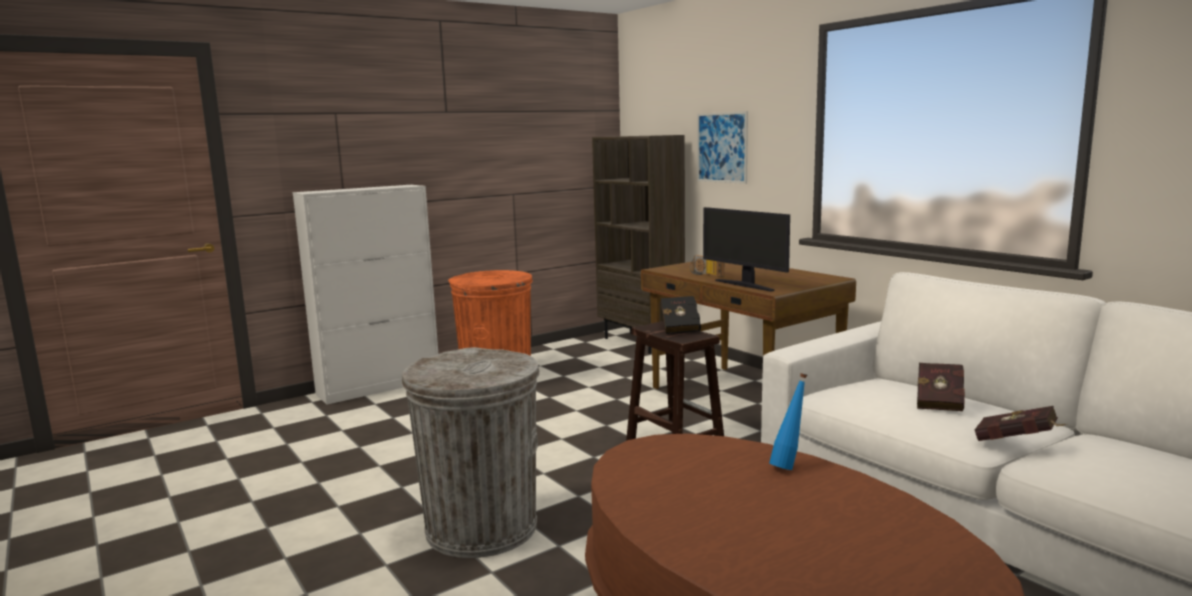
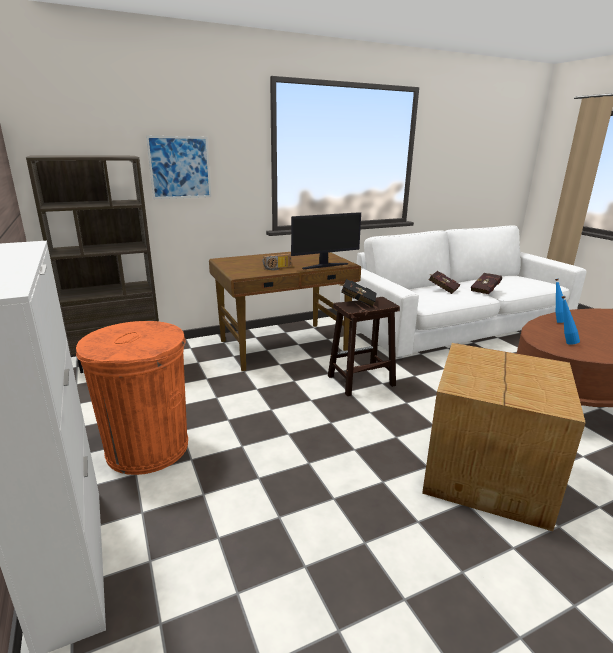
camera: 80 degrees left, 10 degrees up
(481, 528) = (489, 472): grey trash can -> cardboard box
(668, 460) = (564, 342): none -> blue bottle

